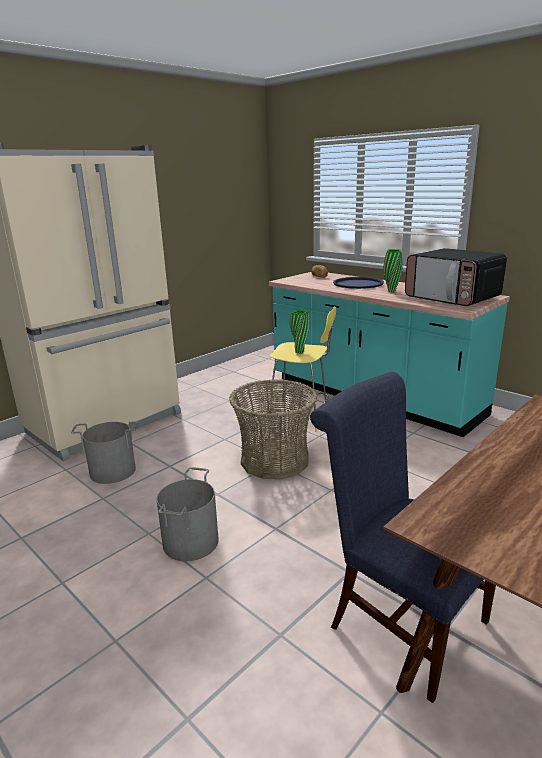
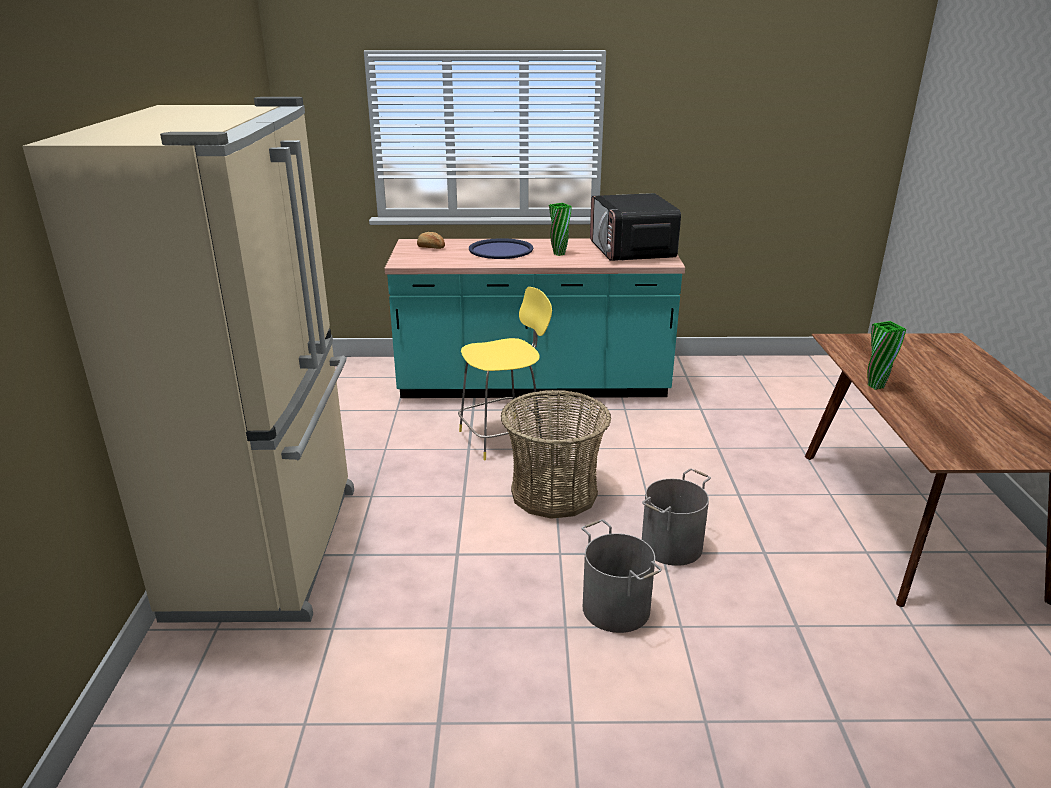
camera: 45 degrees left, 5 degrees up
(113, 471) = (400, 595): grey bucket -> grey bucket (670, 545)
(299, 352) = (503, 354): green vase -> green vase (875, 386)
(399, 619) = (838, 564): blue chair -> none
(452, 298) = (631, 251): microwave -> microwave turned 75 degrees clockwise

